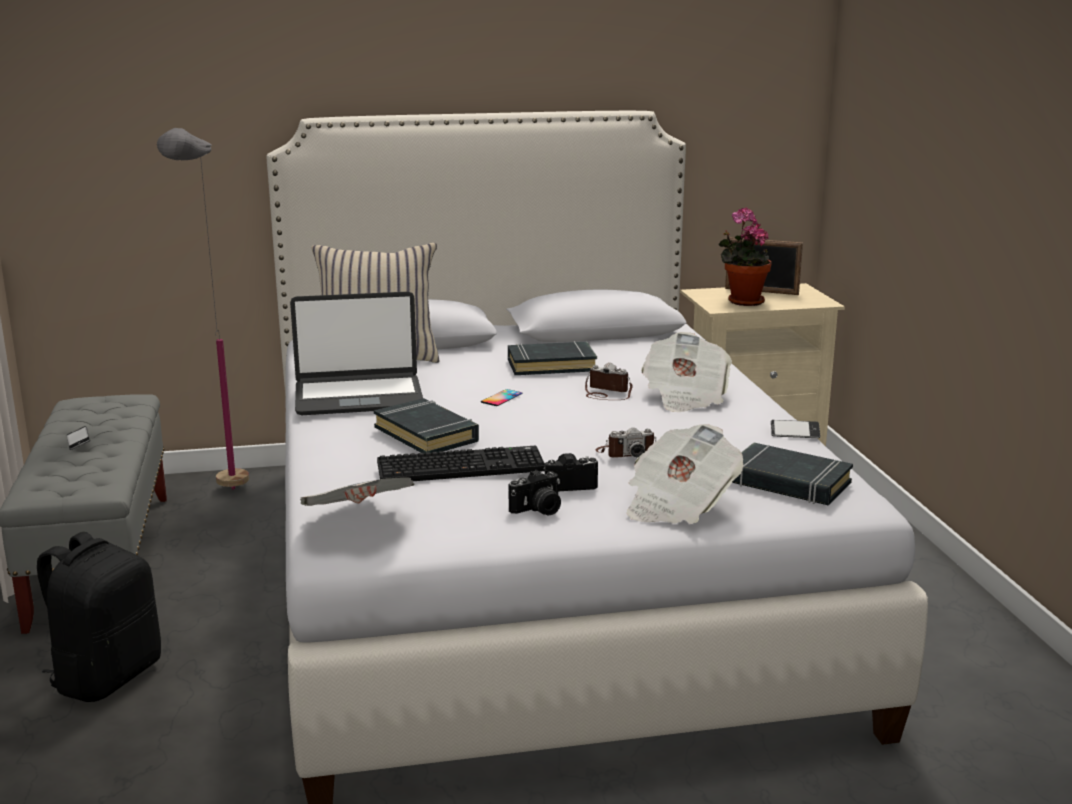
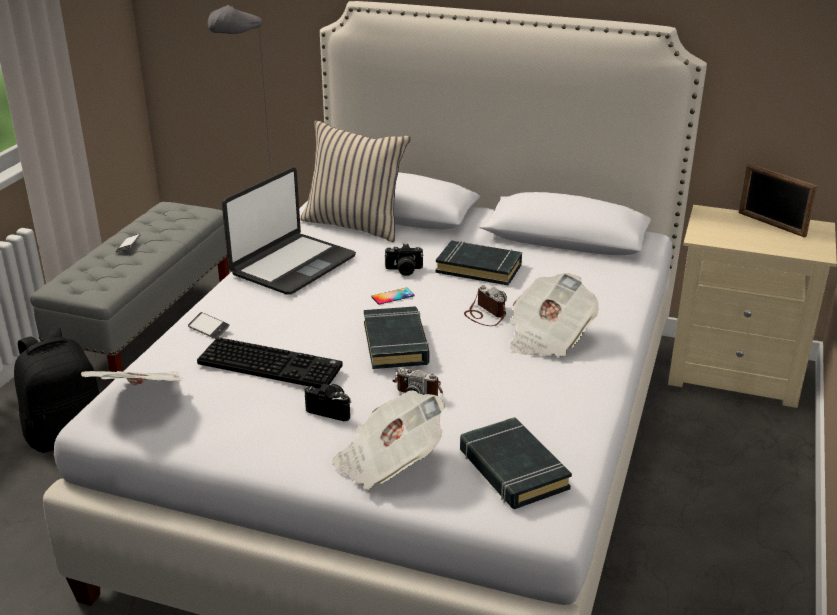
camera: 30 degrees right, 10 degrees up
(358, 397) = (292, 265): laptop -> laptop turned 75 degrees counterclockwise
(426, 434) = (290, 321): black book -> black book (396, 343)
(538, 510) = (276, 429): camera -> camera (404, 270)
(742, 301) = (735, 233): potted plant -> none
(794, 433) = (594, 411): phone -> phone (208, 329)

